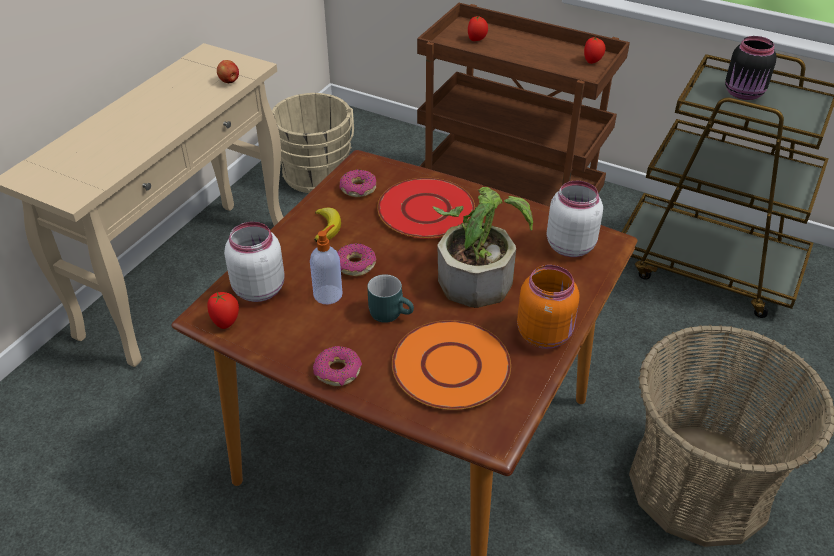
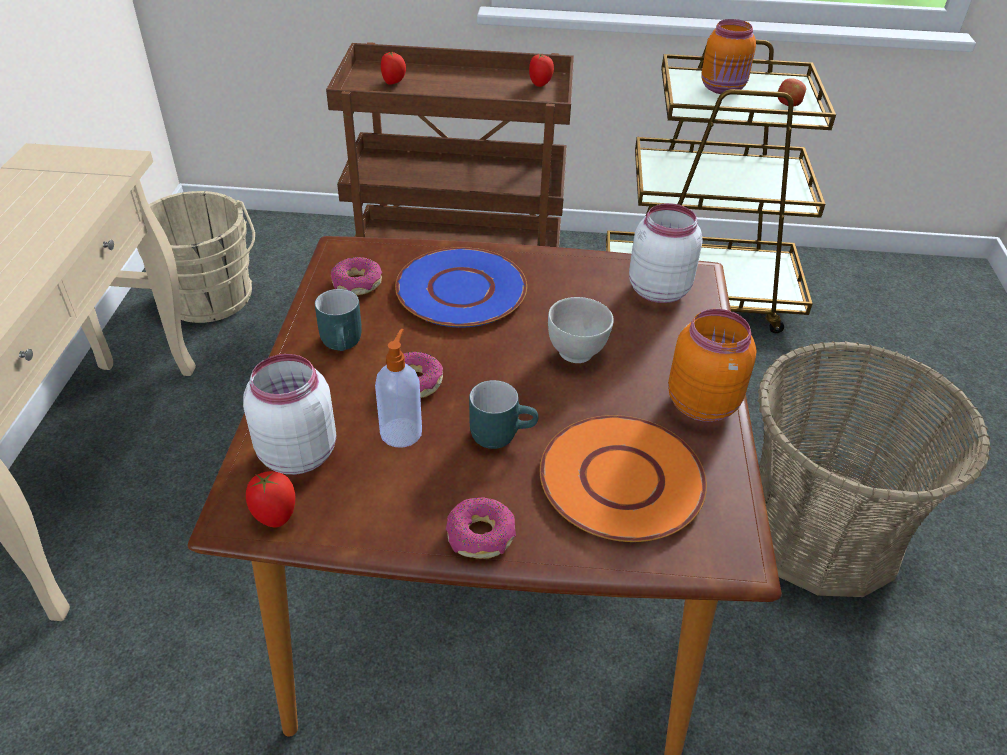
camera: 25 degrees left, 0 degrees up
(229, 81) = (94, 184): apple -> apple (789, 105)
(327, 227) = (345, 343): banana -> turquoise mug
(425, 210) = (461, 290): red plate -> blue plate
(478, 274) = (576, 352): potted plant -> white bowl
(744, 94) = (723, 88): black jar -> orange jar

